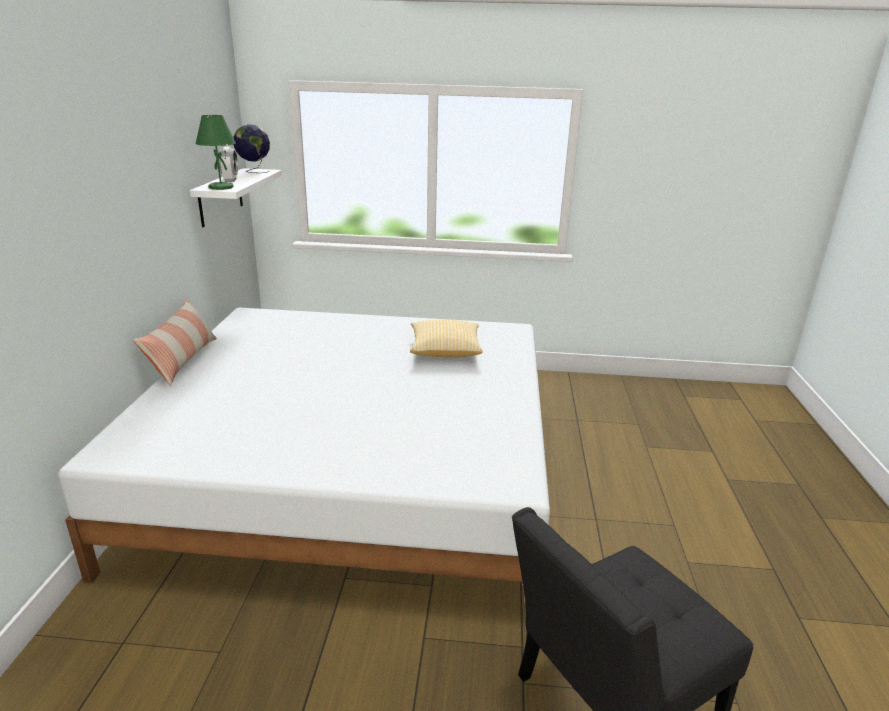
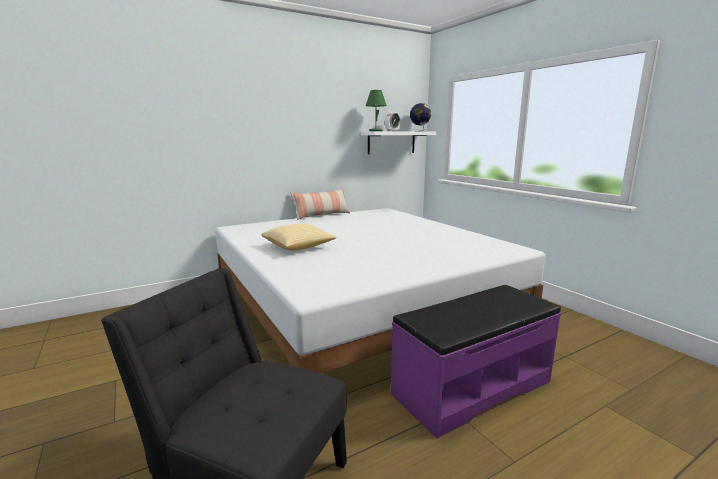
camera: 55 degrees right, 10 degrees down
(445, 350) = (441, 243): pillow -> pillow (299, 247)
(576, 491) = (471, 387): none -> purple bench

